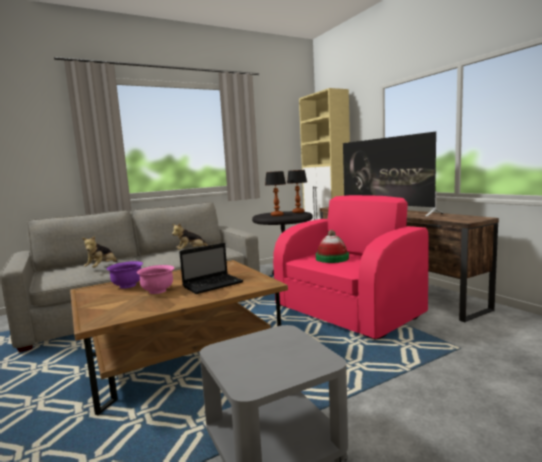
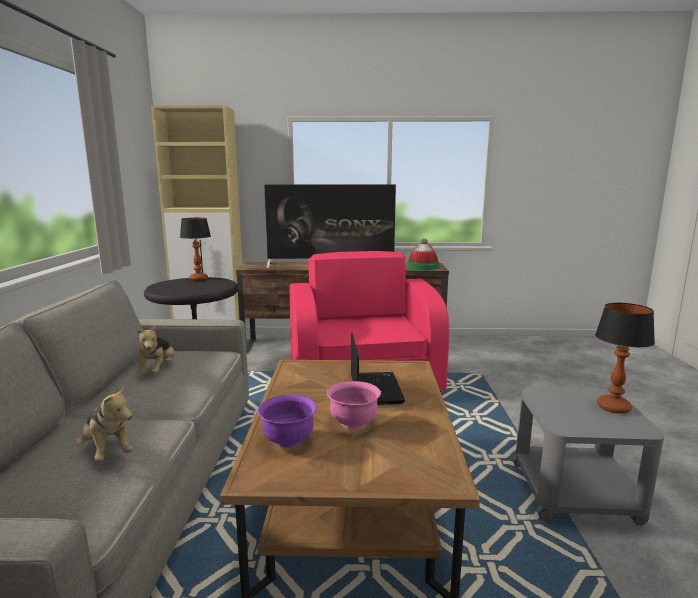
camera: 60 degrees left, 5 degrees up
(277, 215) = (190, 287): table lamp -> table lamp (614, 407)
(332, 258) = (351, 327): hat -> hat (422, 267)

